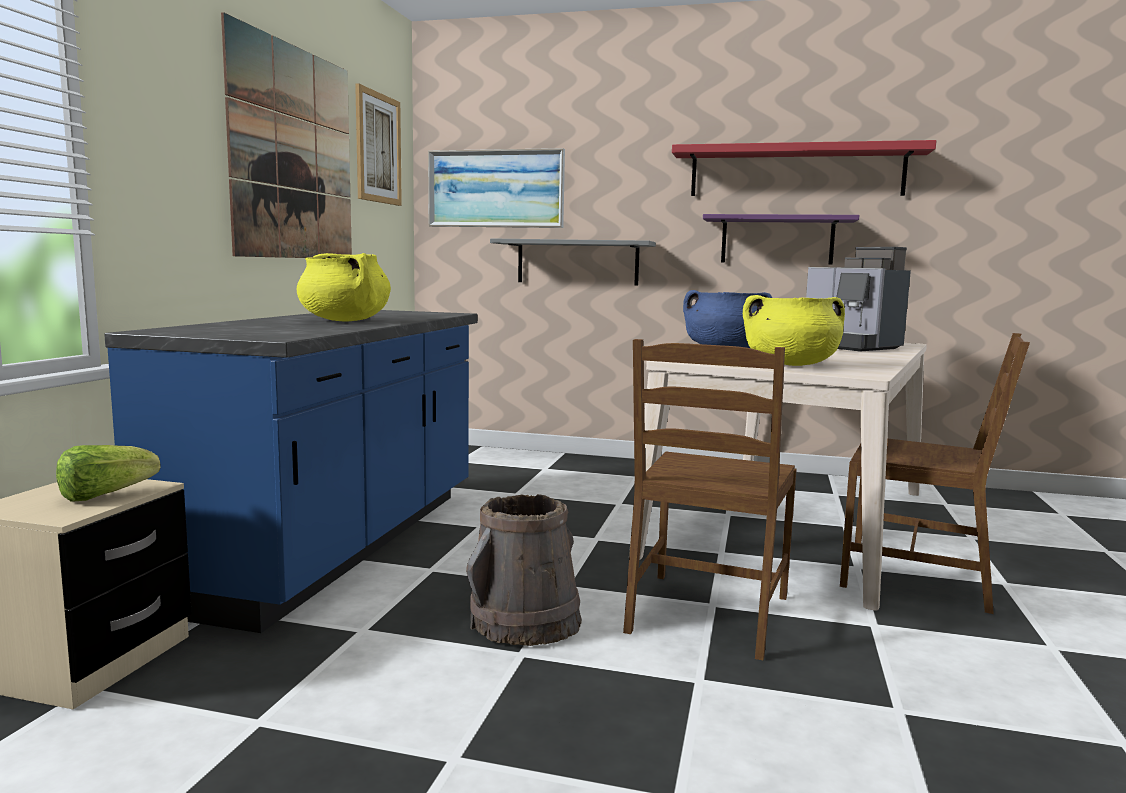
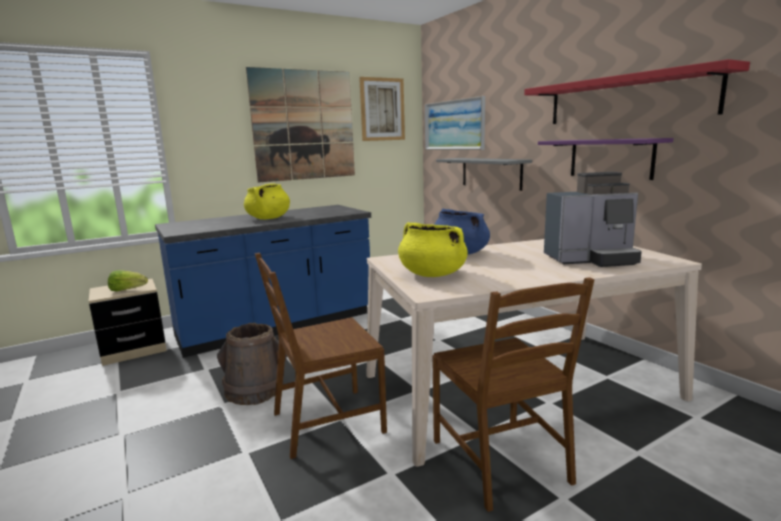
camera: 45 degrees right, 5 degrees up
(851, 346) = (591, 259): coffee machine -> coffee machine turned 105 degrees counterclockwise

